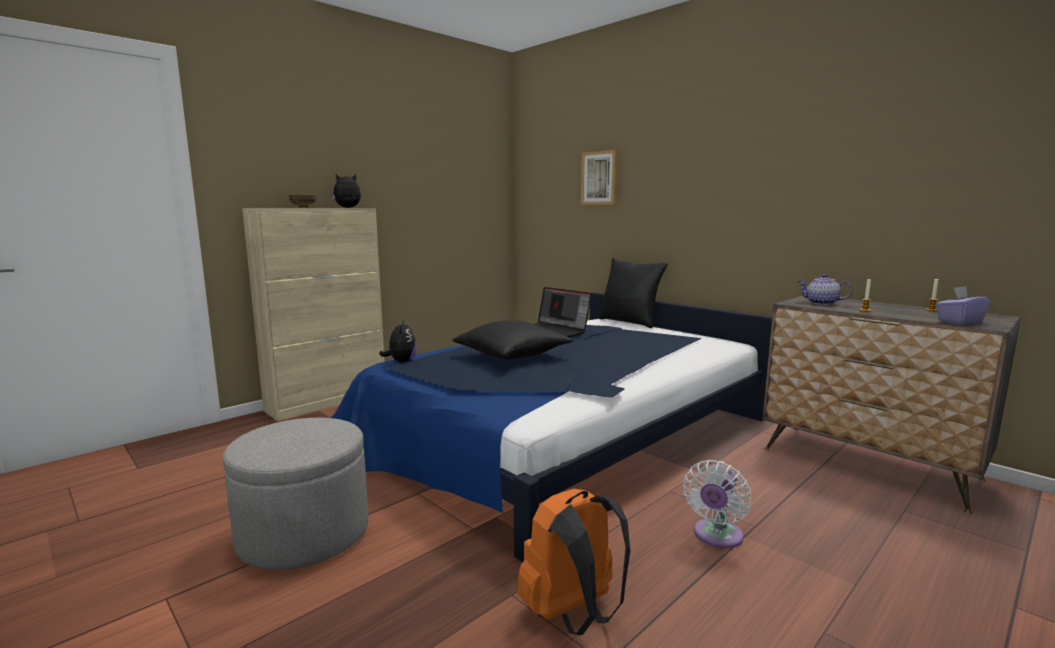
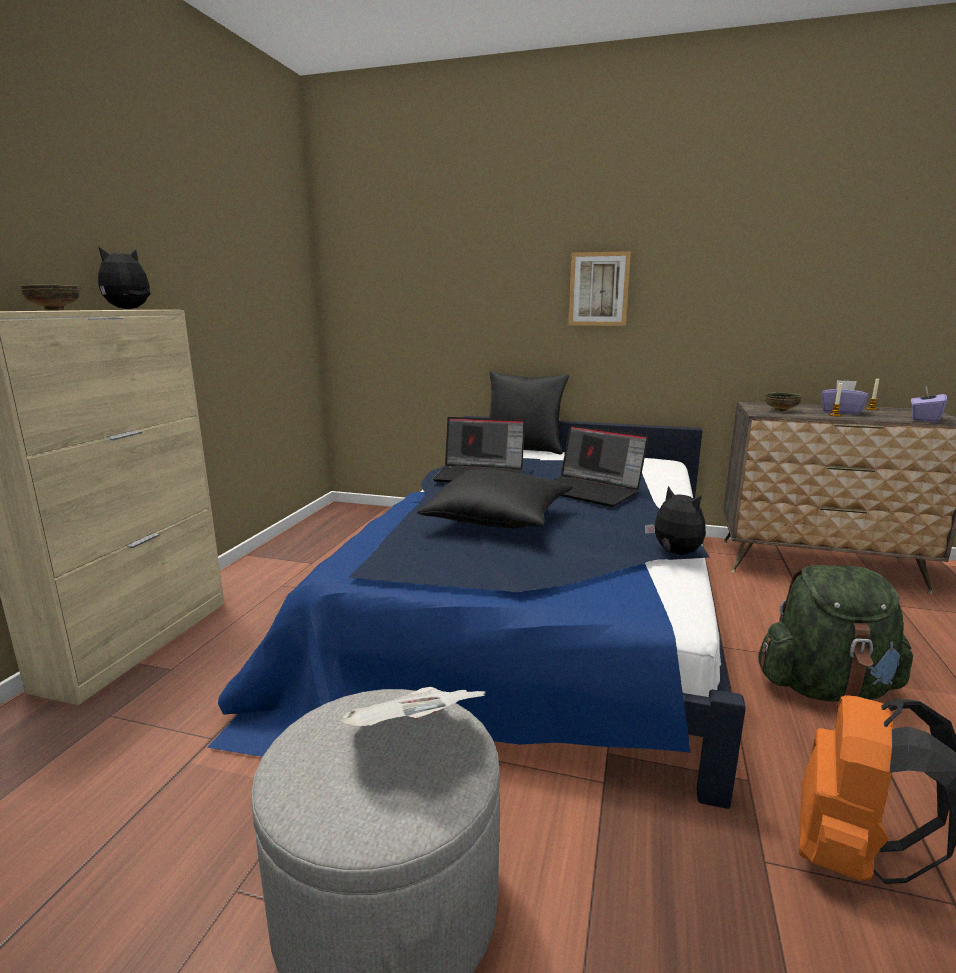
camera: 30 degrees left, 5 degrees up
(318, 435) = (415, 736): none -> newspaper
(401, 362) = (352, 560): plush toy -> plush toy (674, 553)
(599, 178) = (464, 268): picture -> picture (599, 289)
(612, 350) = (590, 491): none -> laptop
(716, 537) = (825, 688): white fan -> green backpack
(821, 303) = (781, 410): teapot -> bowl
(884, 309) = (841, 412): none -> purple tissue box

